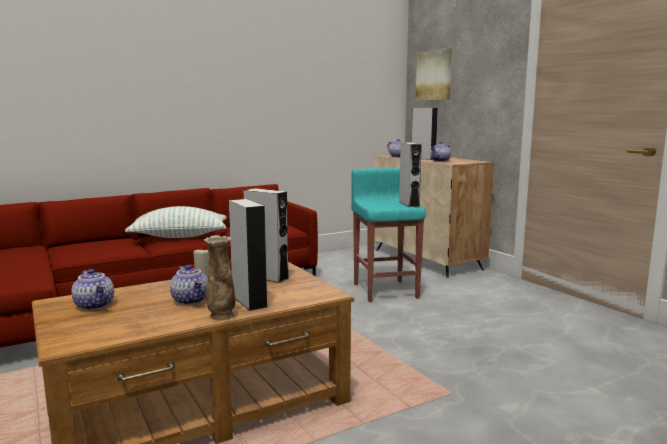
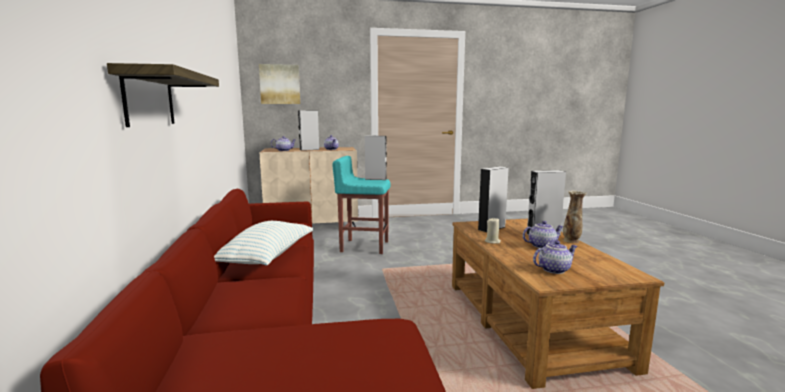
camera: 70 degrees left, 0 degrees up
(116, 101) = (149, 99): none -> shelf

